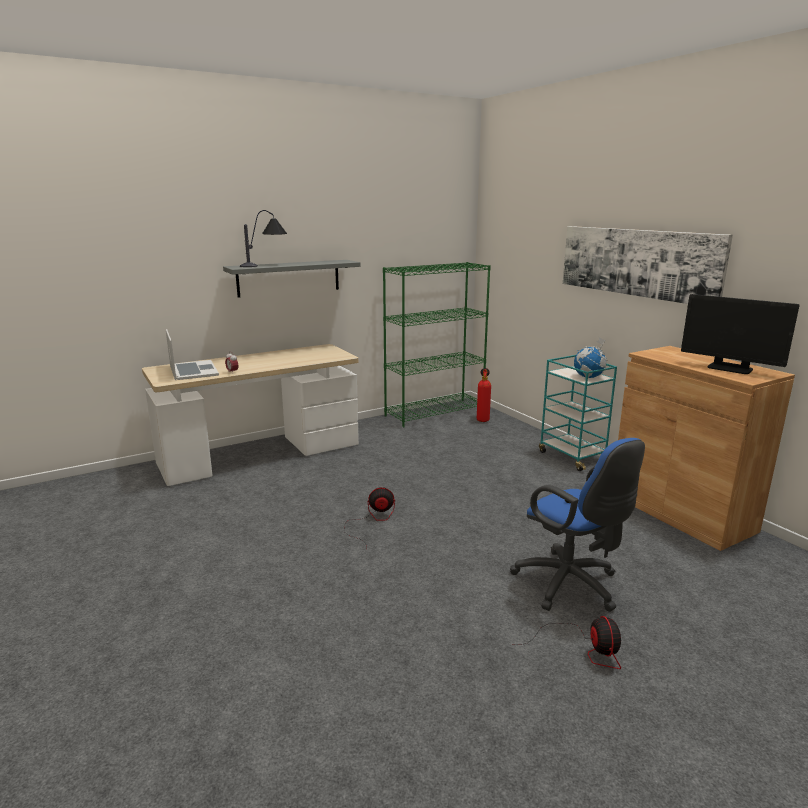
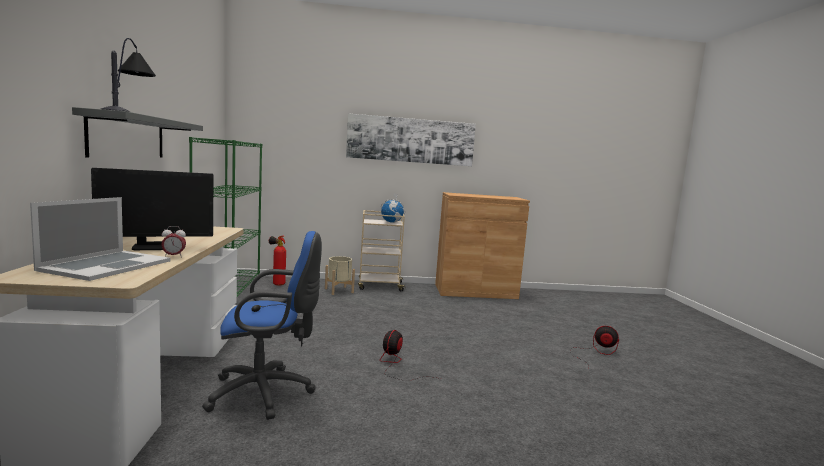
camera: 65 degrees left, 10 degrees down
(193, 370) = (106, 265): laptop -> laptop turned 105 degrees clockwise
(516, 445) = (338, 290): none -> beige planter
(571, 586) = (534, 336): blue office chair -> blue office chair (266, 393)
(572, 456) = (379, 286): turquoise cart -> beige cart
(730, 368) = (499, 197): monitor -> monitor (157, 247)

